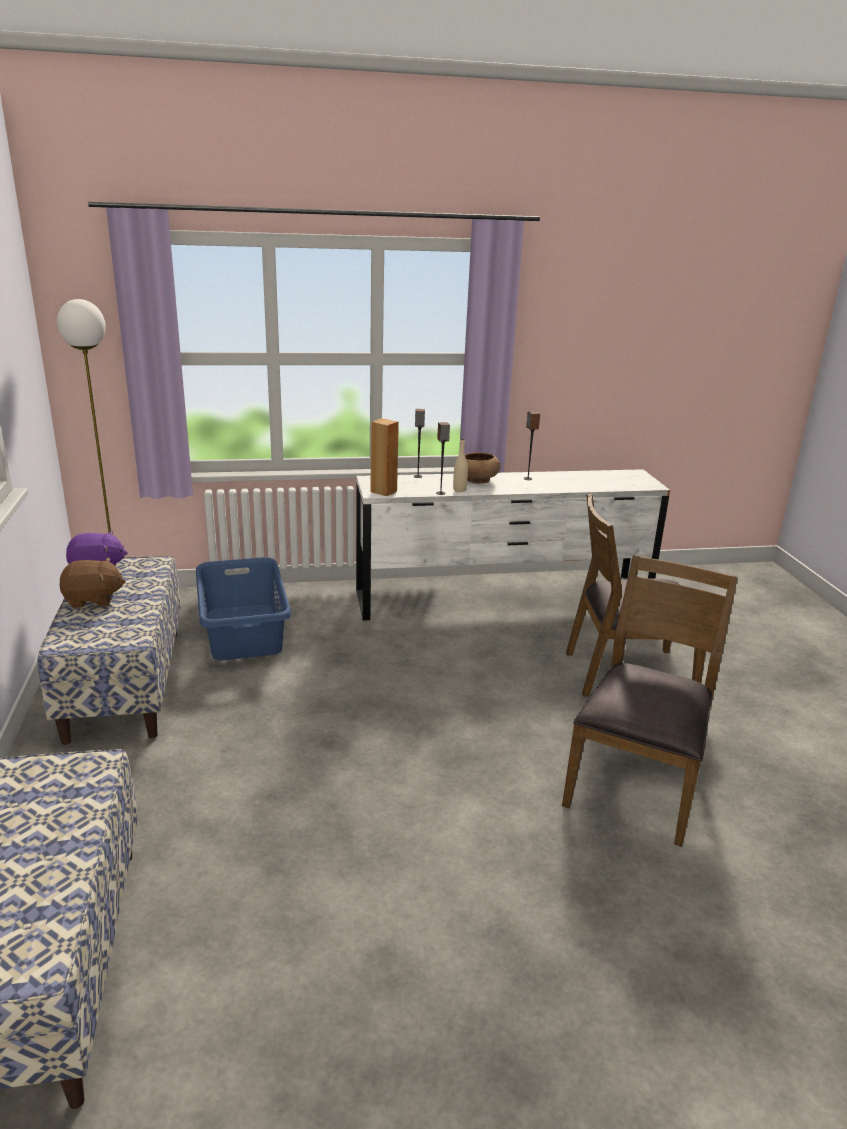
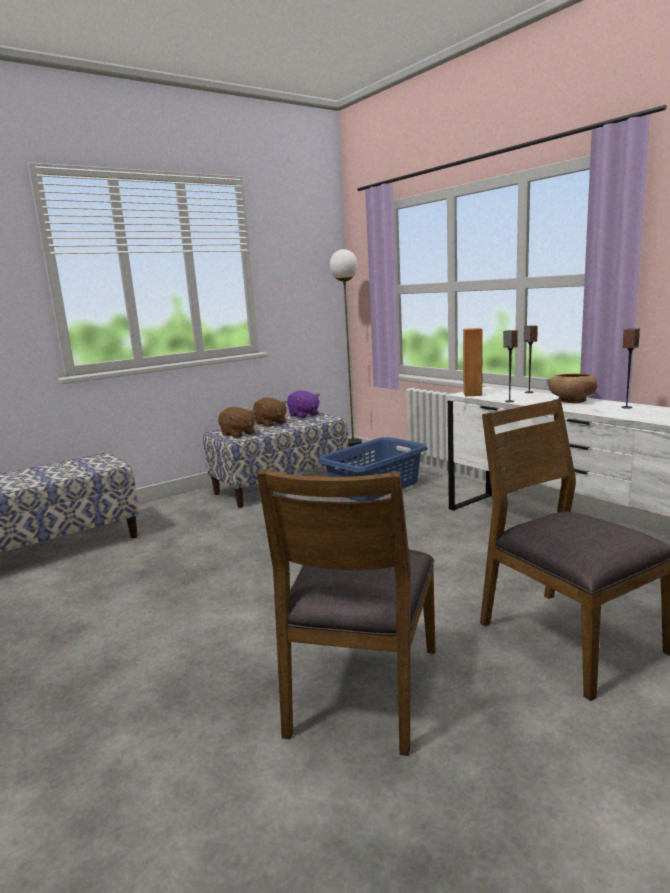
camera: 65 degrees right, 10 degrees down
(107, 633) = (238, 434): none -> brown plush toy
(459, 490) = (532, 402): beige bottle -> none
(636, 783) = (361, 689): brown chair -> brown chair turned 105 degrees clockwise

